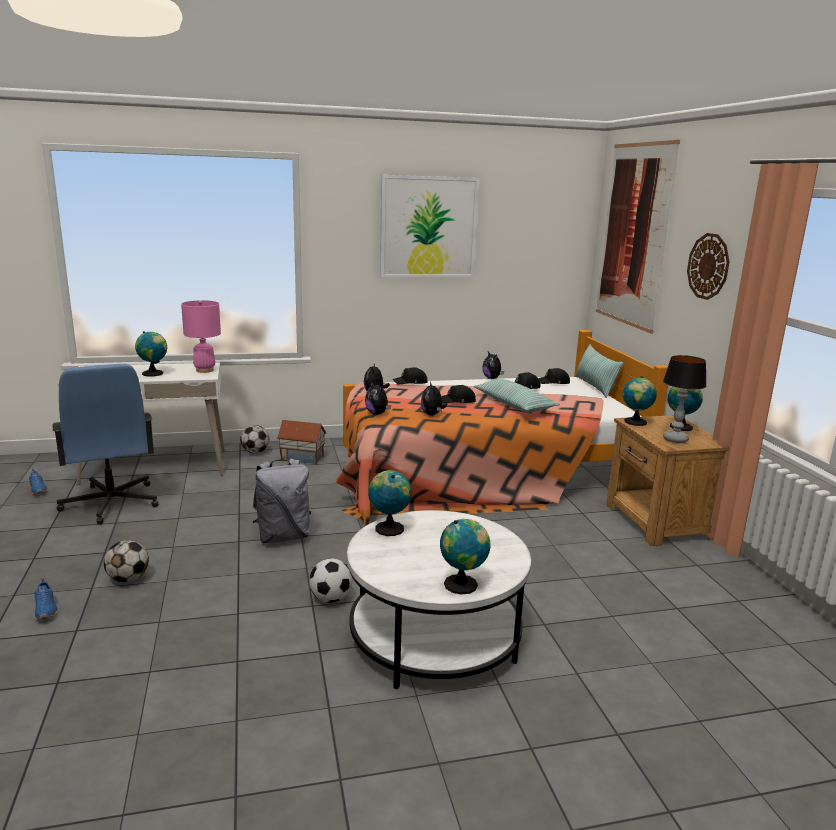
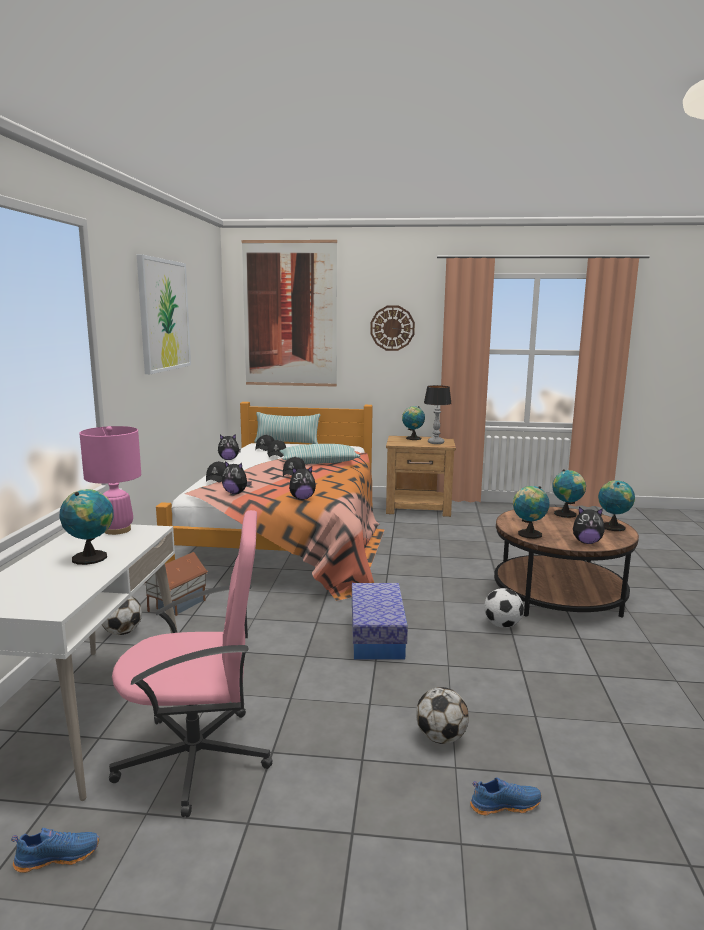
camera: 70 degrees left, 5 degrees down
(111, 503) = (197, 758): blue office chair -> pink office chair
(283, 536) = (377, 635): grey backpack -> storage box
(432, 414) = (322, 484): plush toy -> plush toy (586, 542)
(435, 636) = (558, 595): white coffee table -> brown coffee table
(635, 422) = (399, 443): globe -> globe (567, 514)

